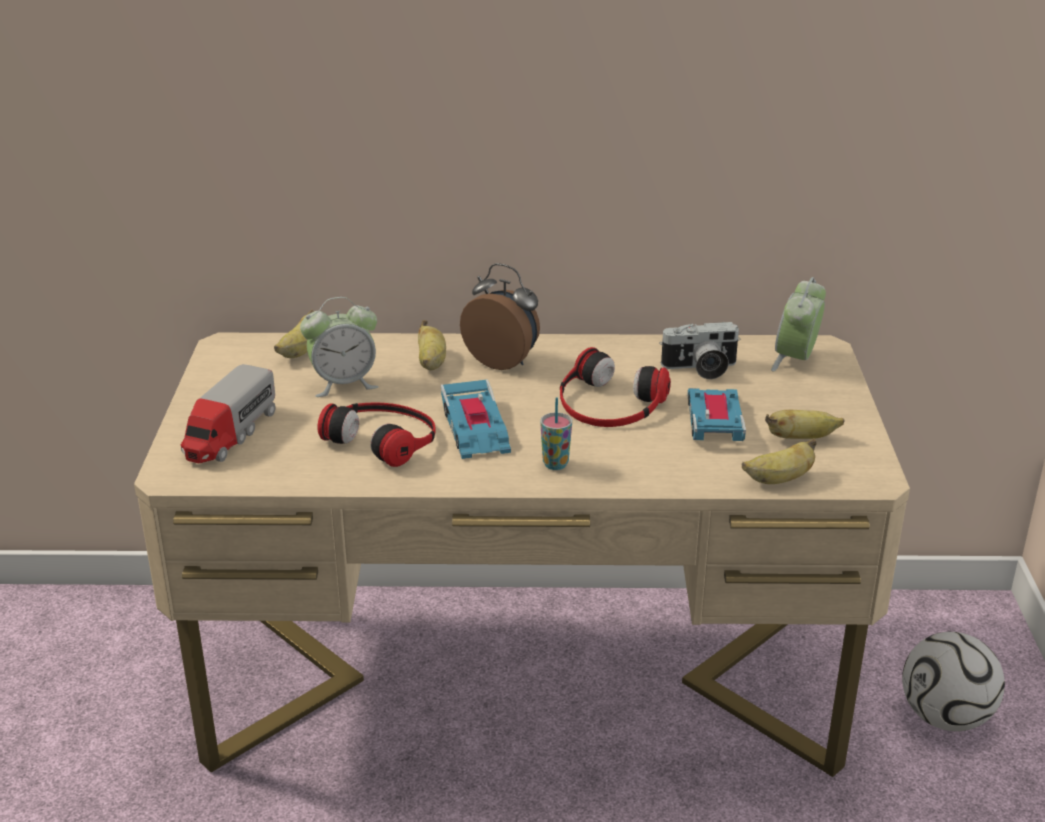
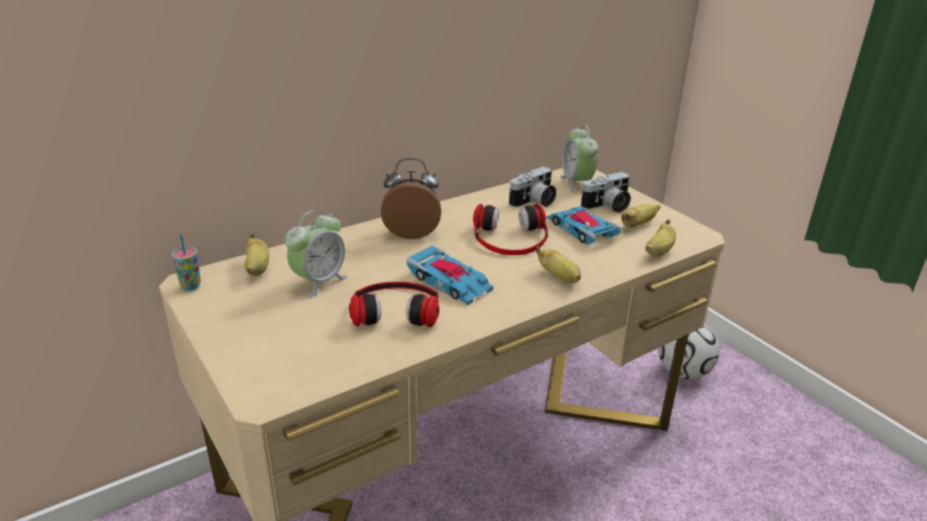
camera: 35 degrees left, 0 degrees up
(229, 434) = (273, 349): toy truck -> none
(431, 363) = (365, 248): banana -> banana (559, 277)
(555, 464) = (529, 287): cup -> cup (191, 286)
(793, 403) = (607, 206): none -> camera

